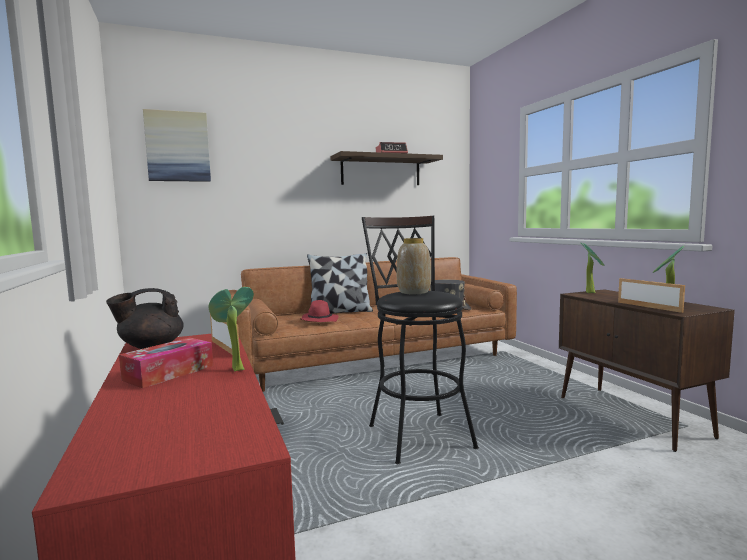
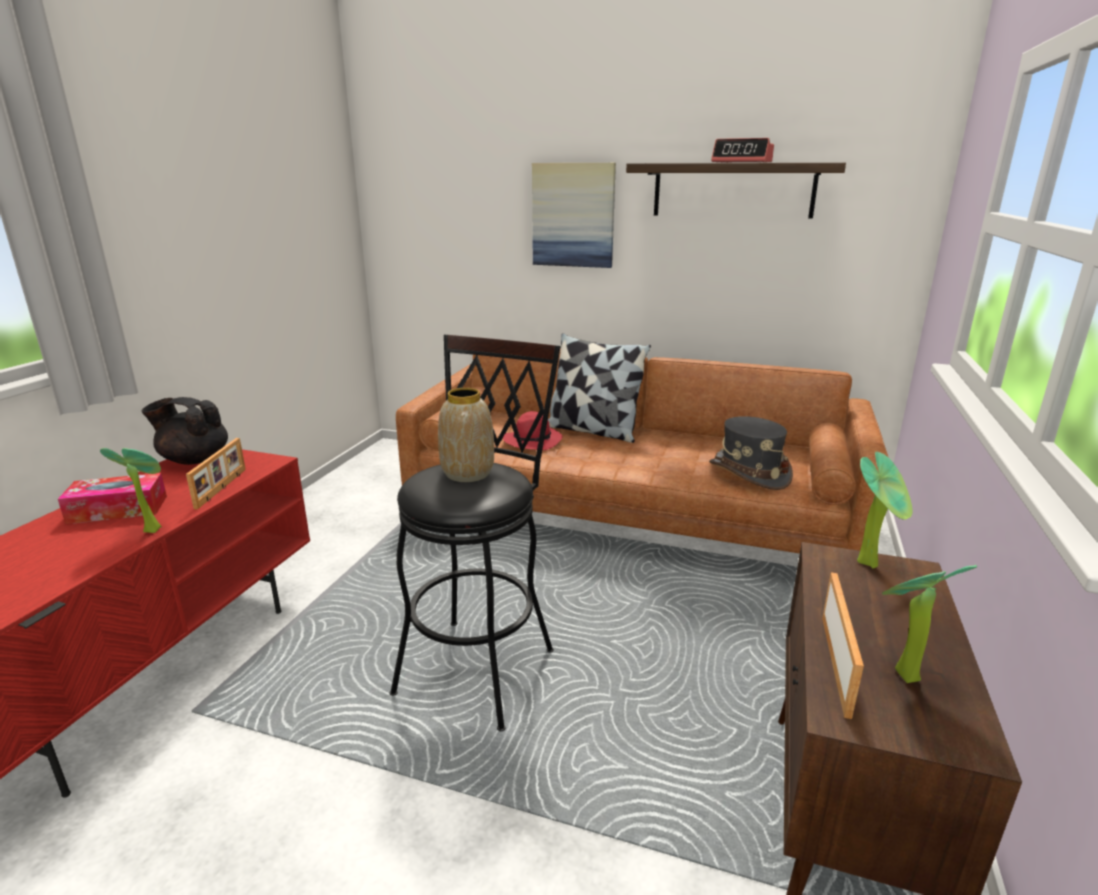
camera: 40 degrees right, 15 degrees up
(178, 146) = (423, 158): picture -> picture (573, 215)

